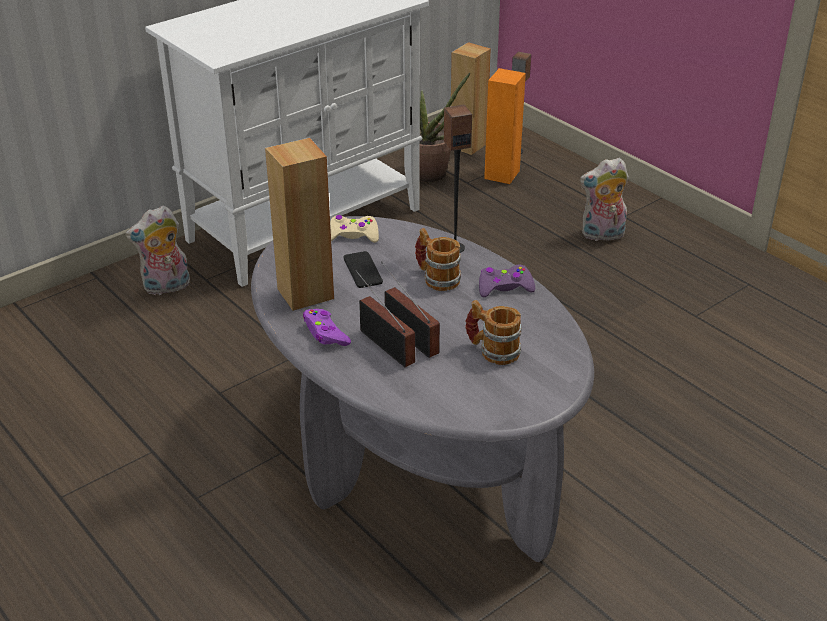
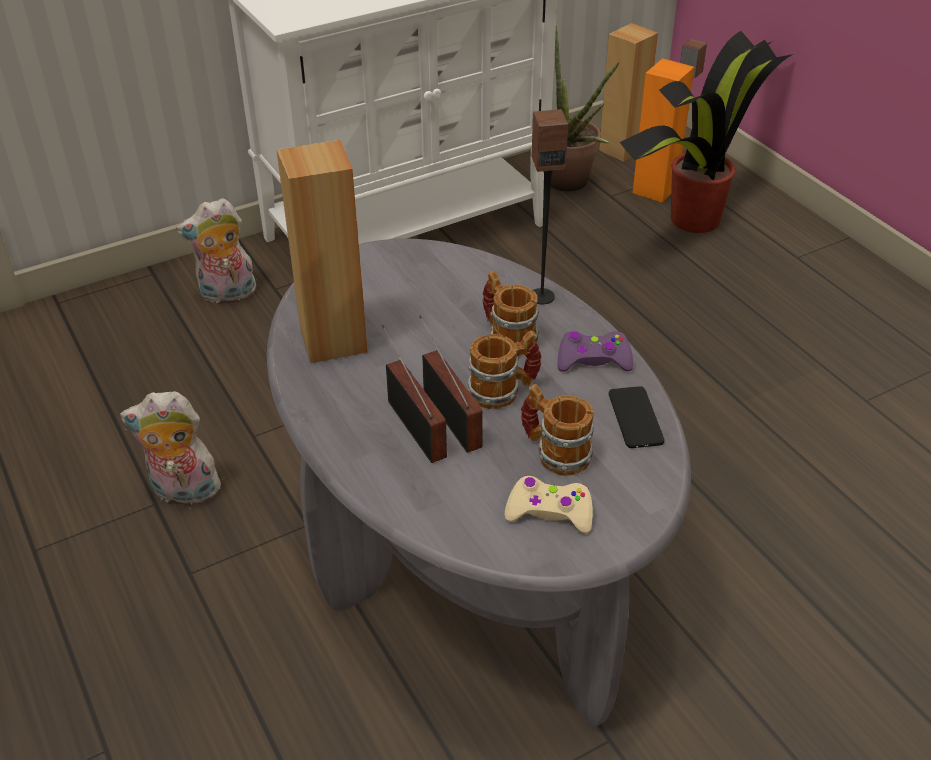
camera: 10 degrees right, 5 degrees up
(325, 333) = (342, 401): purple game controller -> none
(352, 235) = (416, 266): beige game controller -> beige game controller (549, 512)
(362, 270) = (415, 316): phone -> phone (635, 418)
(444, 314) = (503, 391): none -> mug
(537, 195) = (693, 220): none -> potted plant
(602, 235) = (764, 280): plush toy -> plush toy (183, 492)

